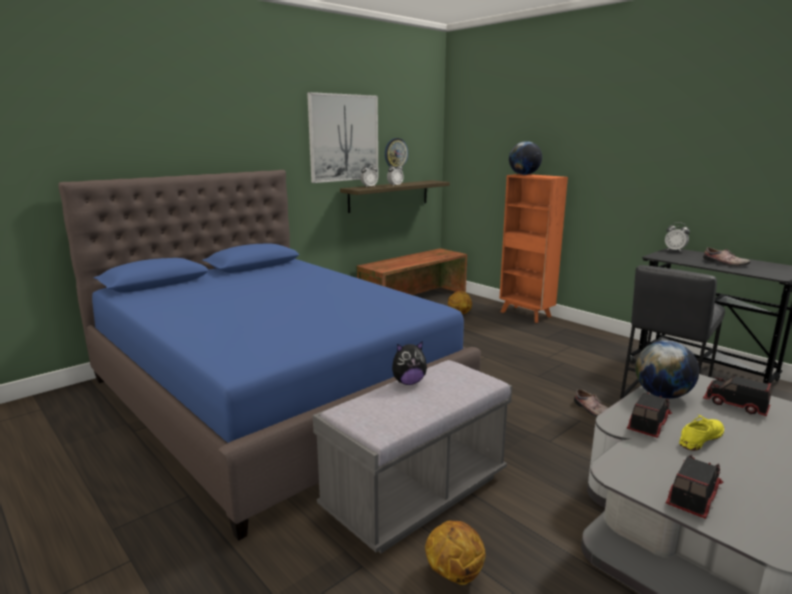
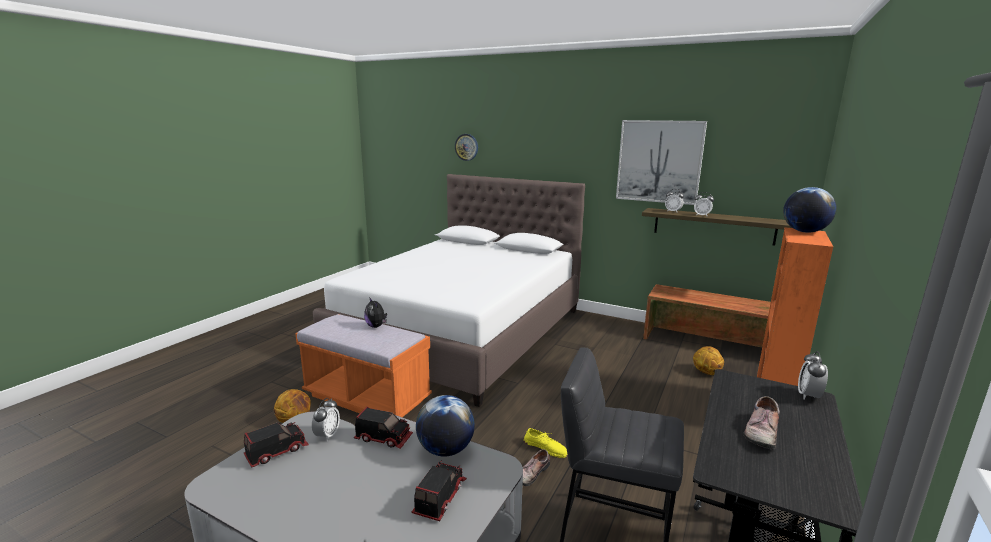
camera: 70 degrees right, 0 degrees up
(273, 397) = (462, 332): blue bed -> white bed
(395, 153) = (730, 182): wall clock -> wall clock (466, 147)
(416, 494) = (367, 398): grey bench -> orange bench
(648, 458) = (327, 435): none -> alarm clock
(692, 495) = (276, 451): toy truck -> toy truck turned 60 degrees counterclockwise
(700, 437) = (364, 465): yellow shoe -> yellow shoe (546, 447)

